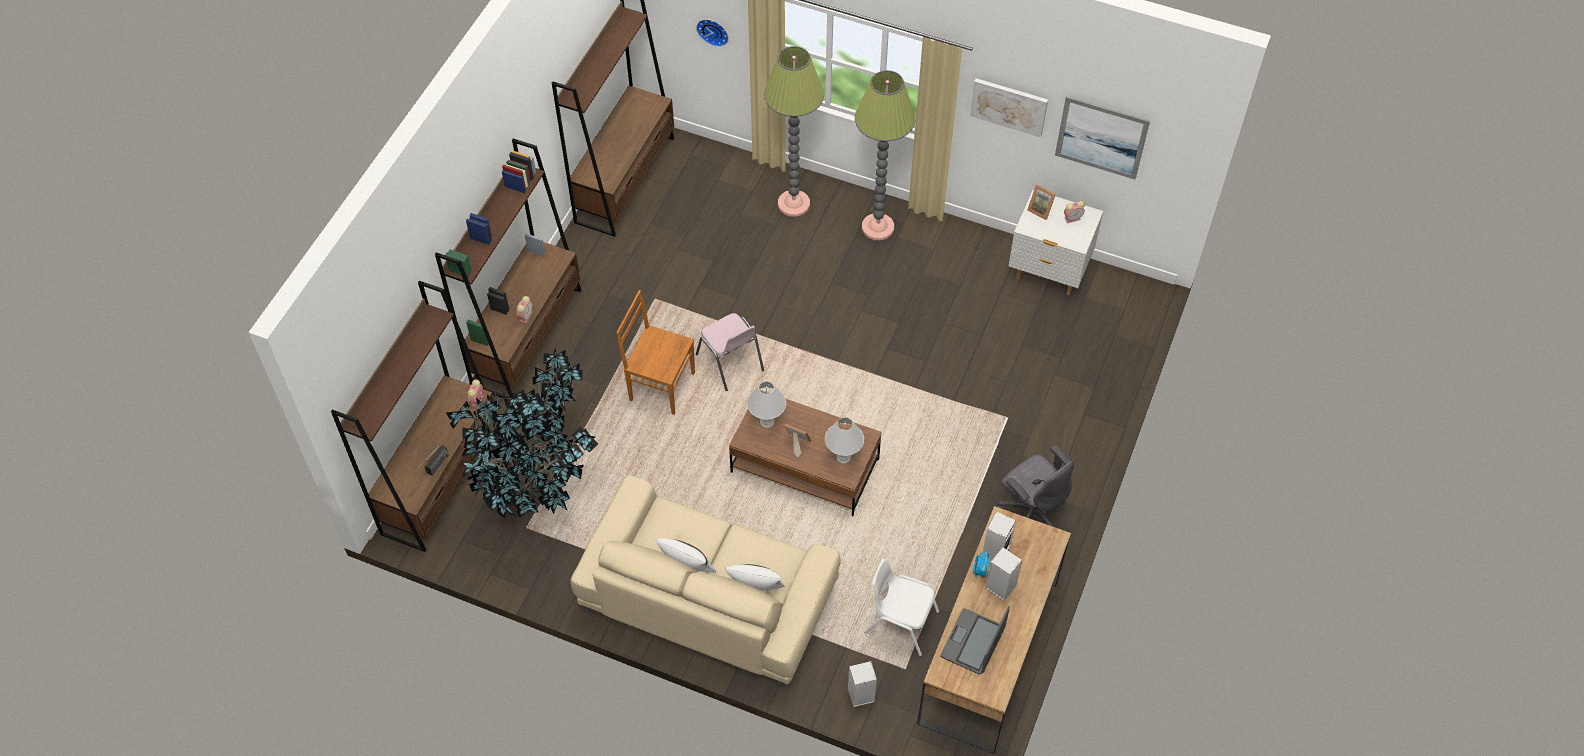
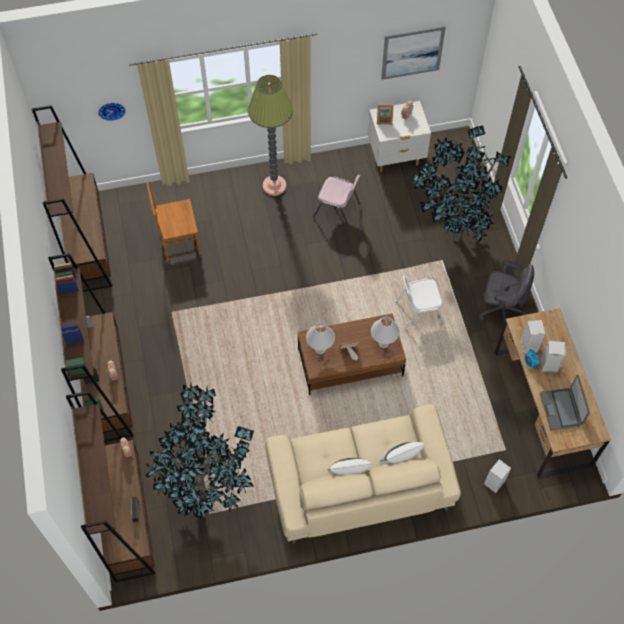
camera: 35 degrees left, 5 degrees up
(660, 386) = (220, 366): brown chair -> brown chair (178, 242)
(730, 363) = (253, 325): pink chair -> pink chair (337, 211)
(793, 204) = (210, 199): floor lamp -> none
(900, 622) = (481, 423): white chair -> white chair (418, 312)
(1009, 106) = (344, 61): picture -> none
(1040, 395) = (449, 235): none -> potted plant

